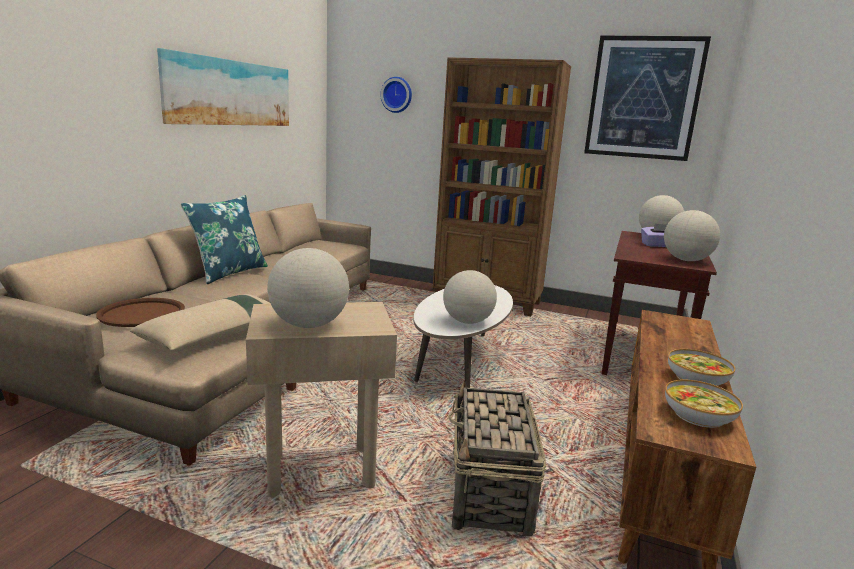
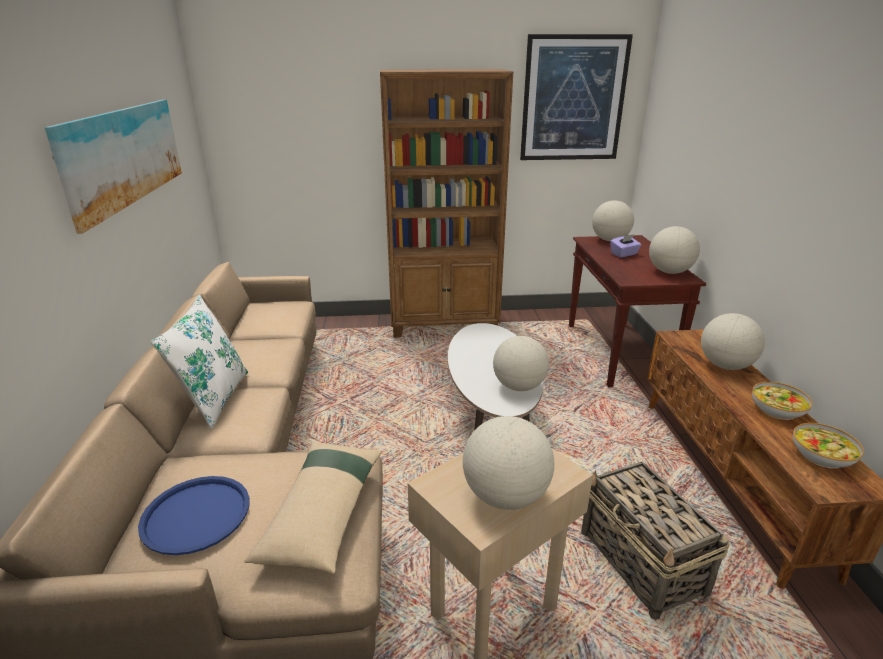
camera: 25 degrees left, 10 degrees up
(142, 313) = (196, 515): brown tray -> blue tray
(228, 272) = (213, 398): blue pillow -> white pillow
(397, 95) = (298, 110): wall clock -> none
(684, 342) = (725, 365): none -> globe

